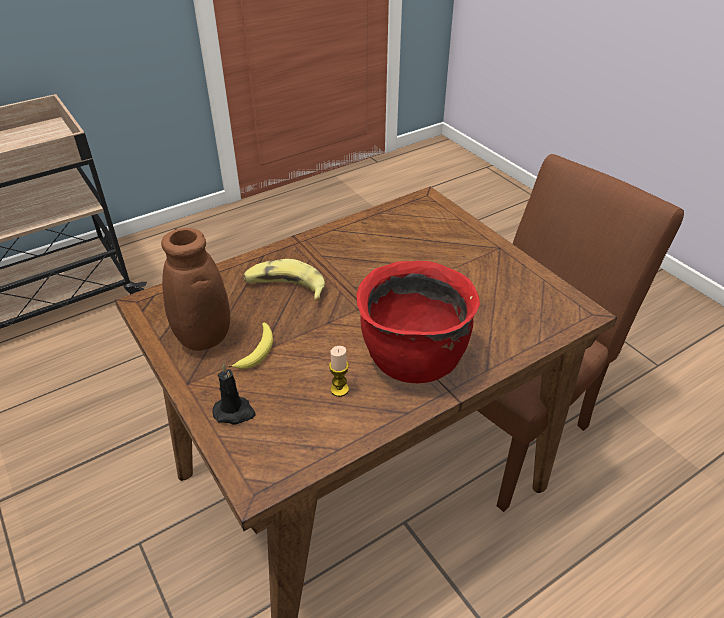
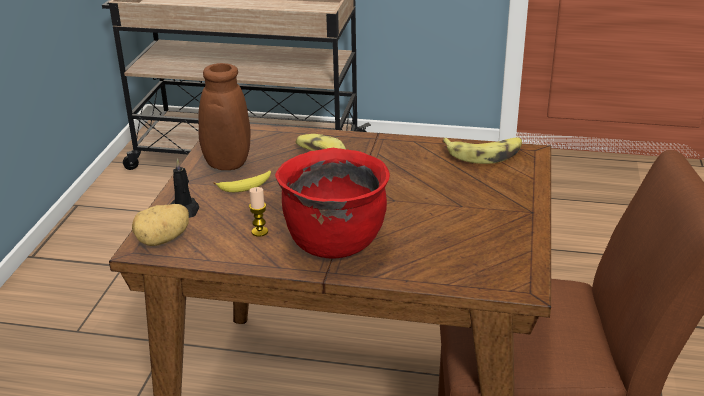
camera: 45 degrees right, 10 degrees down
(264, 459) = (163, 240): none -> potato
(400, 215) = (484, 154): none -> banana

